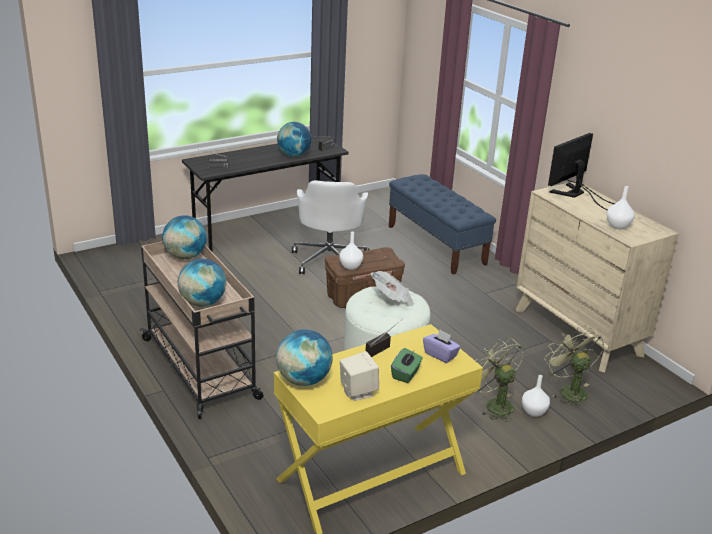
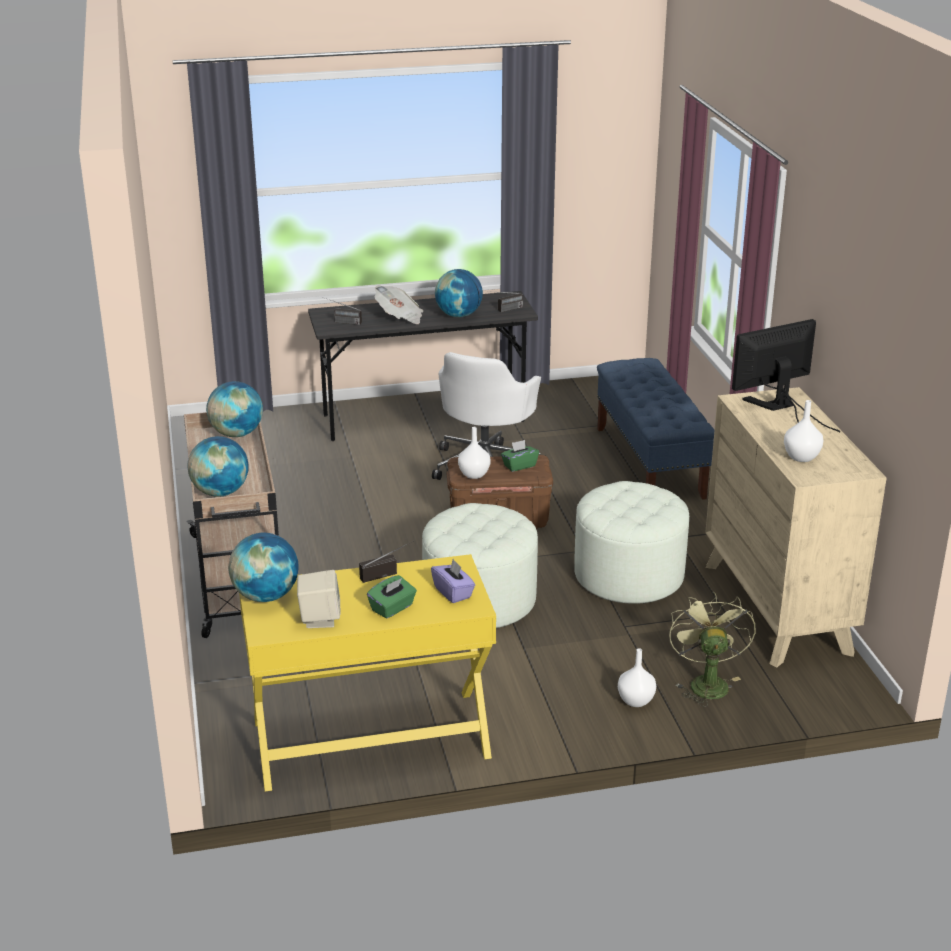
camera: 20 degrees right, 0 degrees up
(377, 256) = (519, 465): none -> green tissue box
(392, 298) = (489, 521): newspaper -> newspaper (399, 317)
(472, 323) = (629, 575): none -> white ottoman
(494, 404) = (587, 682): green fan -> none

